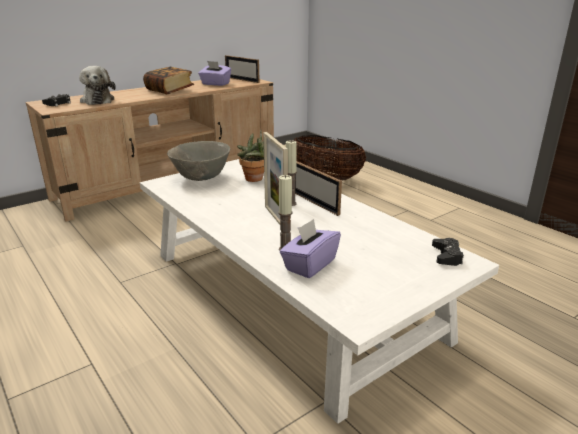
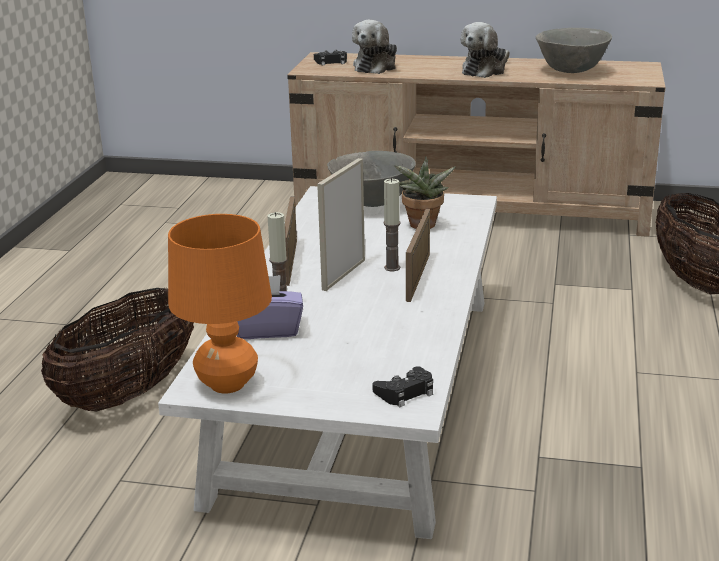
camera: 50 degrees right, 0 degrees up
(148, 384) = (129, 392): none -> basket
(169, 91) = (485, 70): book -> plush toy
(215, 84) = (571, 71): purple tissue box -> grey bowl
(242, 80) = (630, 72): picture frame -> picture frame (291, 262)
(367, 306) = (228, 384): none -> orange table lamp

